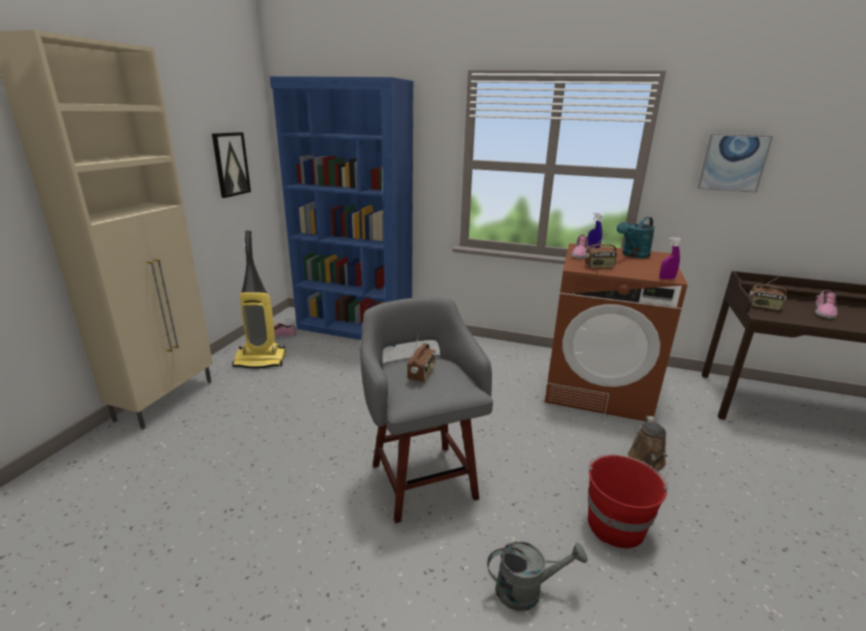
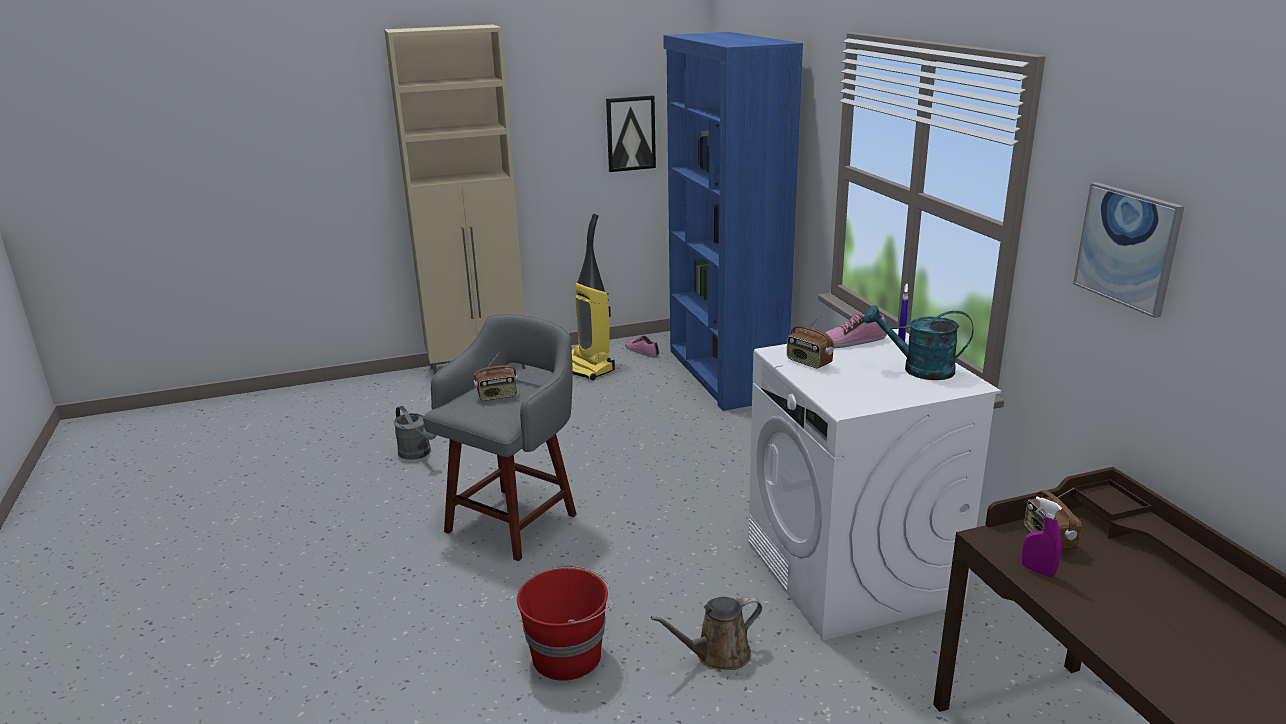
camera: 55 degrees right, 0 degrees up
(527, 589) = (429, 625): grey watering can -> grey watering can (418, 454)
(597, 387) = (852, 573): brown washing machine -> white washing machine
(666, 278) = (835, 405): purple spray bottle -> purple spray bottle (1037, 571)
(823, 311) = (1148, 599): shoe -> none

